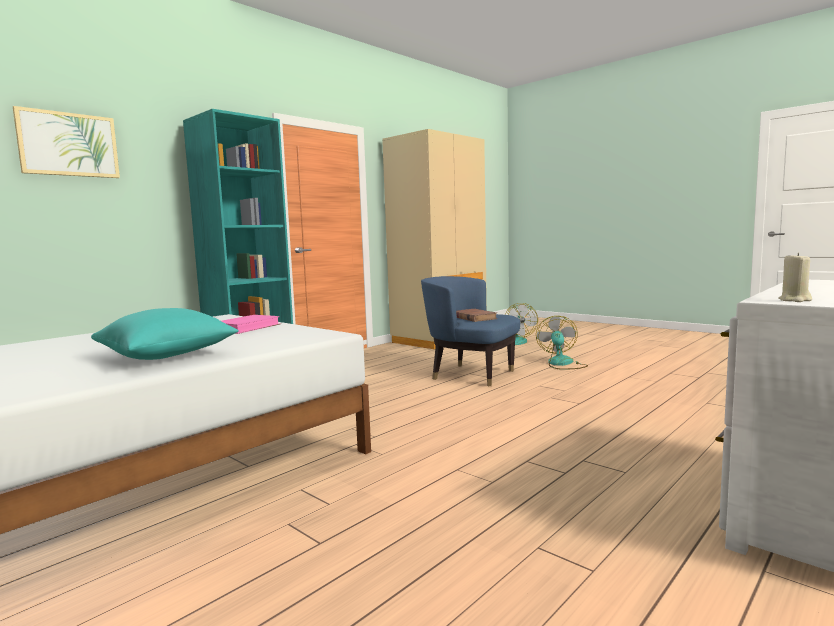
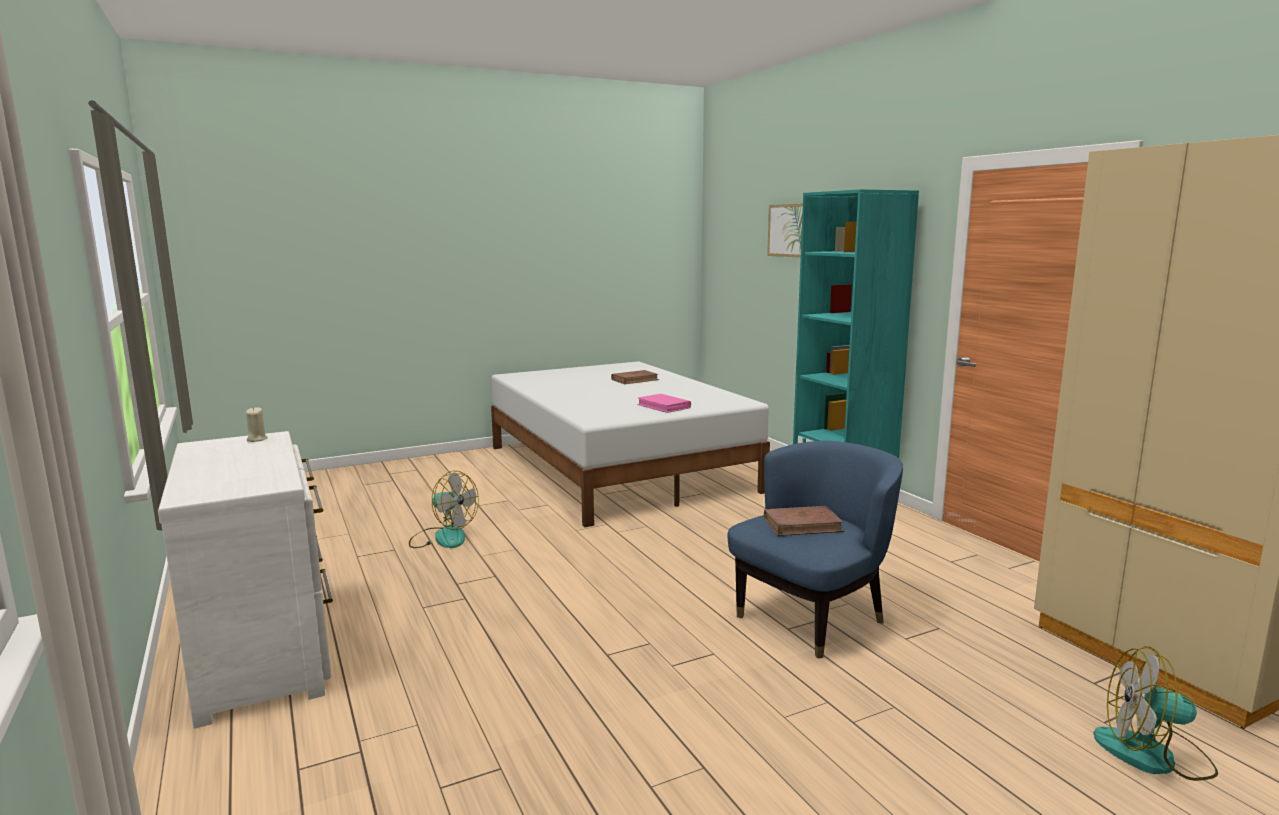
camera: 110 degrees right, 5 degrees up
(44, 351) = (635, 380): none -> brown book
(167, 356) = (577, 395): turquoise pillow -> none
(562, 364) = (852, 729): fan -> fan (443, 537)

